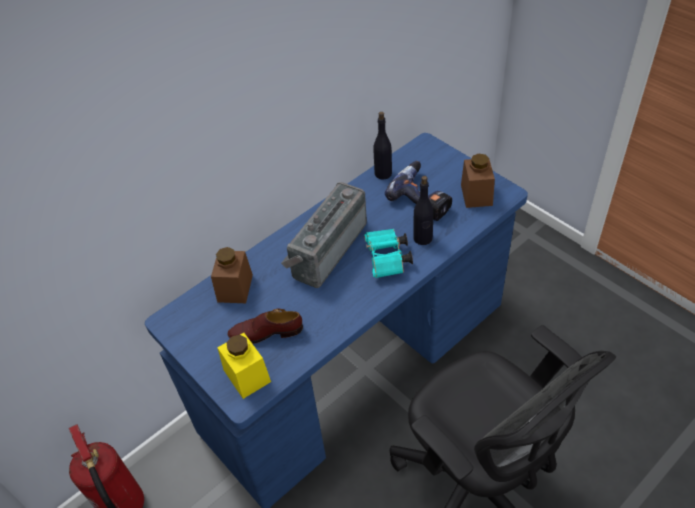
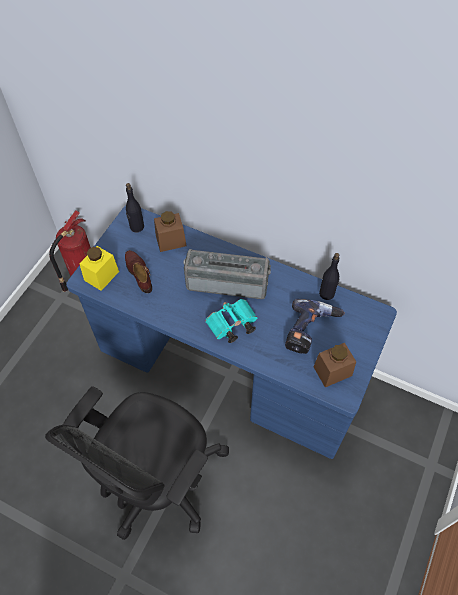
camera: 65 degrees right, 10 degrees up
(423, 238) = (264, 344): black bottle -> black bottle (136, 227)

